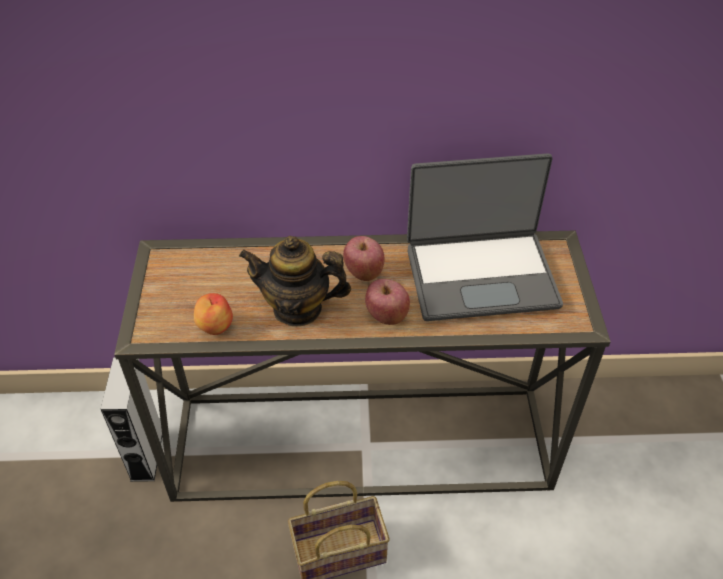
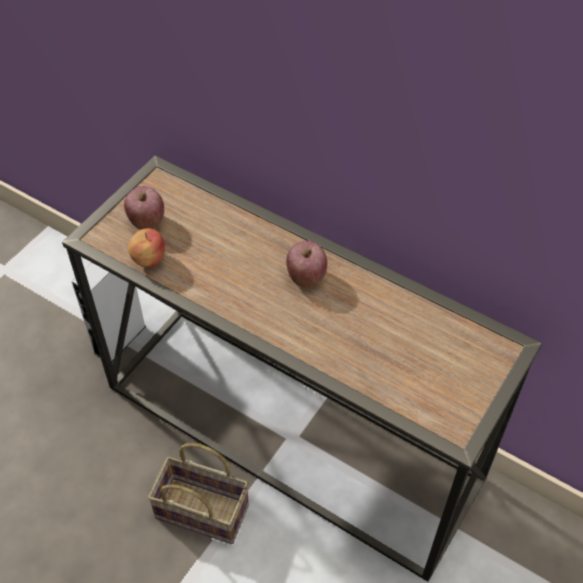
camera: 35 degrees right, 5 degrees up
(298, 308) = (224, 279): teapot -> none
(386, 315) = (290, 326): apple -> apple (147, 221)
(480, 275) = (406, 336): laptop -> none

